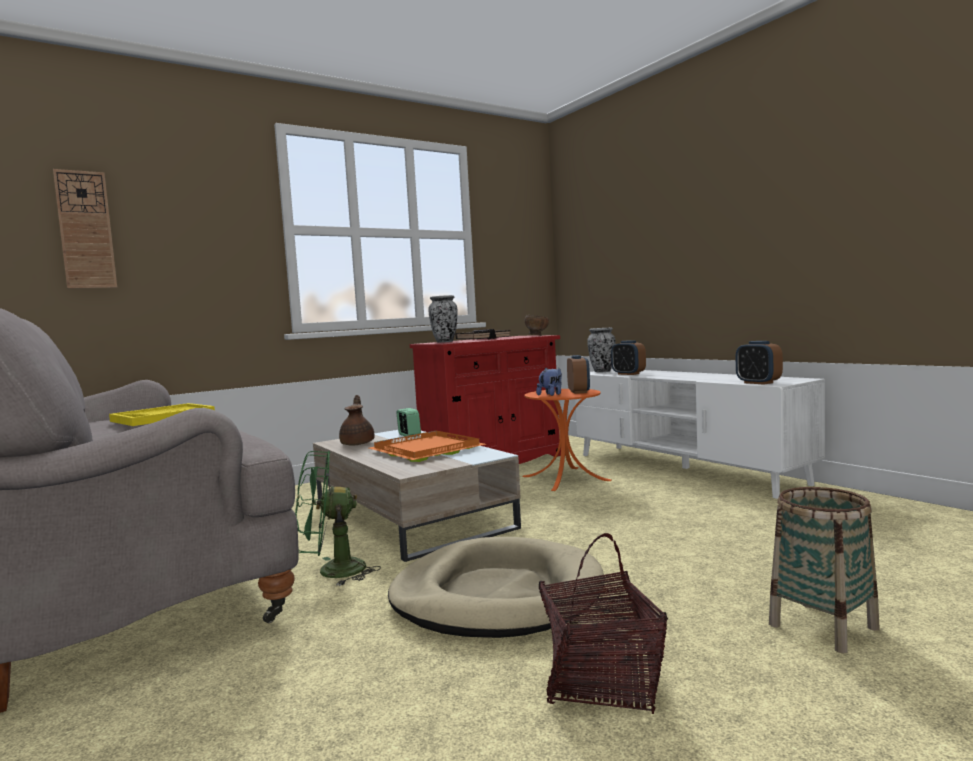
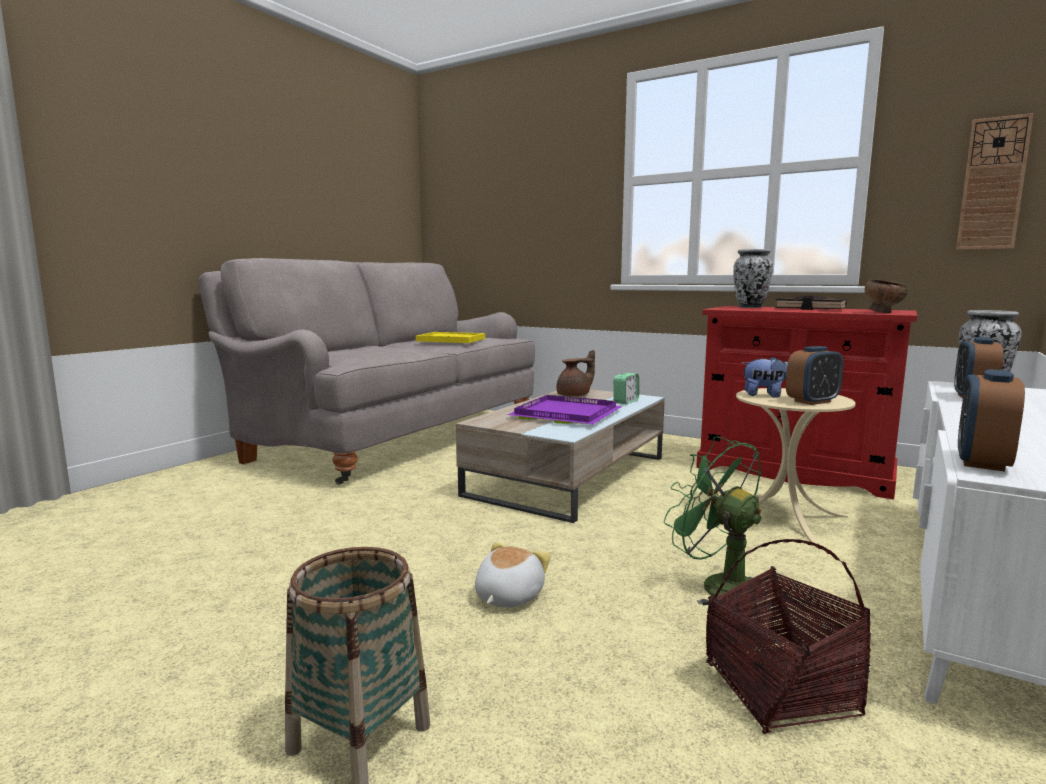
camera: 65 degrees right, 5 degrees up
(85, 230) = (489, 198): wall clock -> wall clock (992, 184)
(331, 572) = (426, 480): green fan -> green fan (718, 586)
(426, 450) = (564, 414): orange tray -> purple tray
(496, 595) = (401, 541): beige dog bed -> none
(565, 478) = (784, 517): orange side table -> beige side table
(601, 681) = (247, 606): basket -> basket (779, 689)
(638, 564) = (507, 596): none -> plush toy

